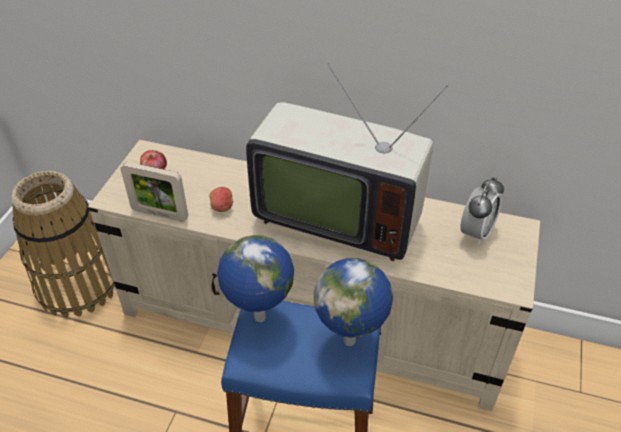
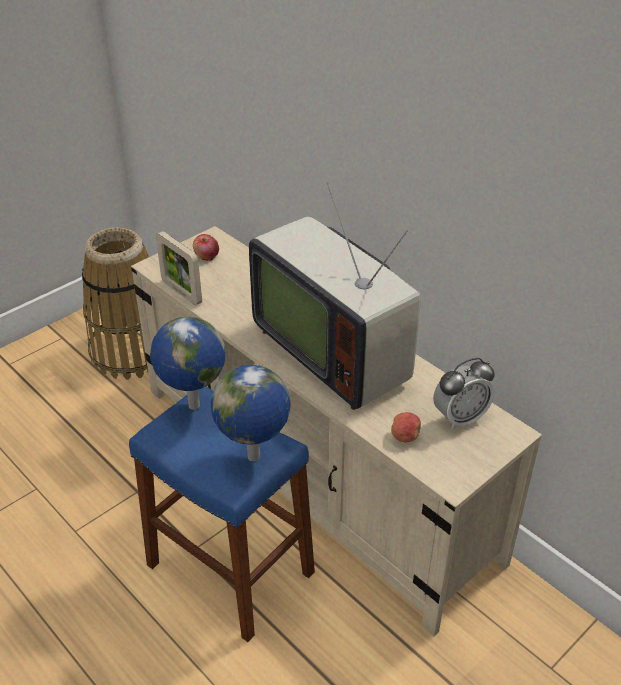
camera: 30 degrees right, 5 degrees down
(222, 207) = (237, 306): apple -> apple (405, 437)

